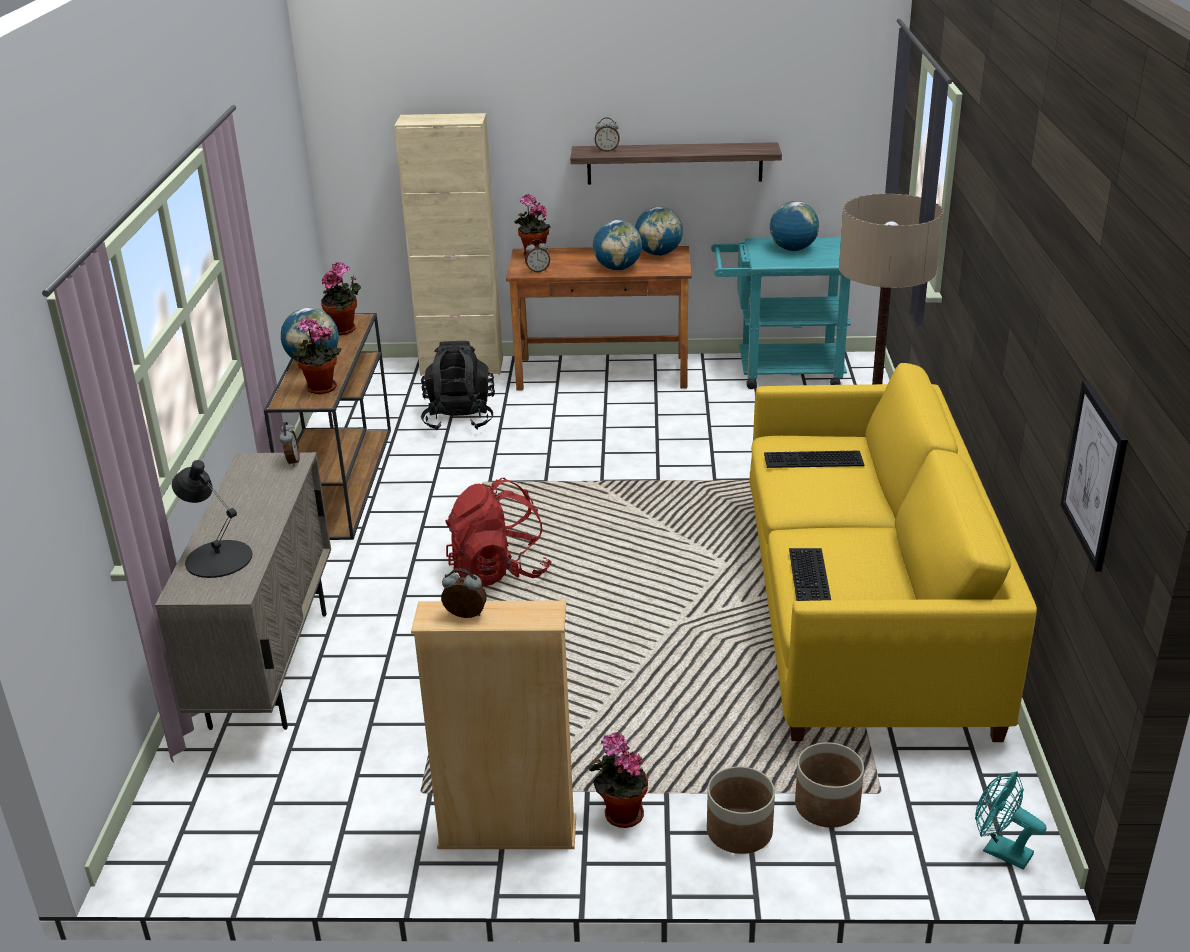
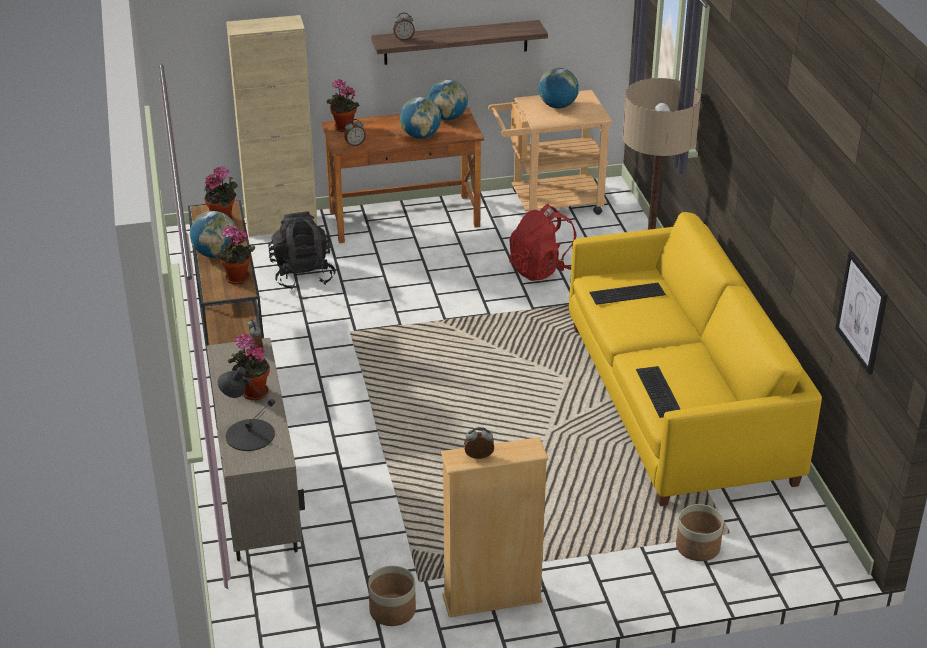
camera: 15 degrees left, 5 degrees up
(498, 571) = (398, 407): red backpack -> red backpack (542, 269)
(620, 814) = (563, 574): potted plant -> potted plant (252, 393)
(739, 831) = (646, 572): planter -> planter (392, 610)
(779, 371) = (548, 203): turquoise cart -> beige cart
(1000, 851) = (814, 558): turquoise fan -> none

